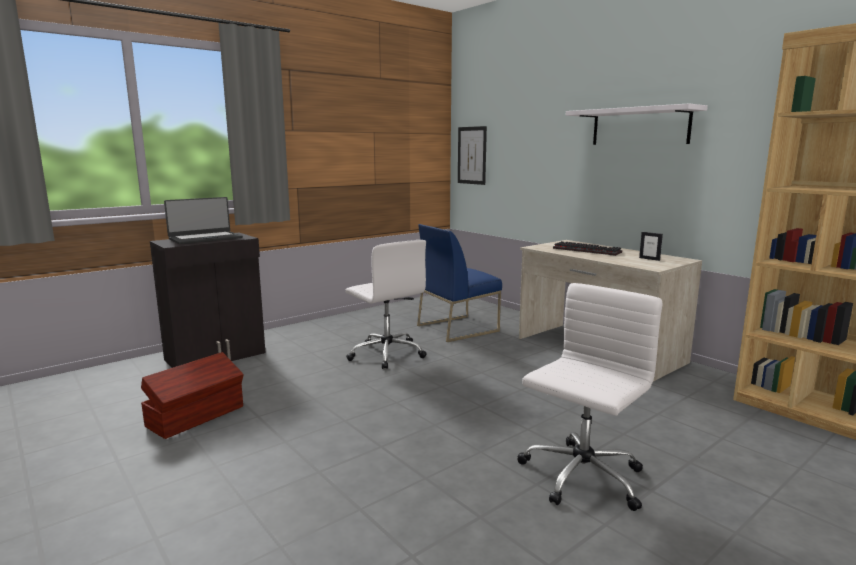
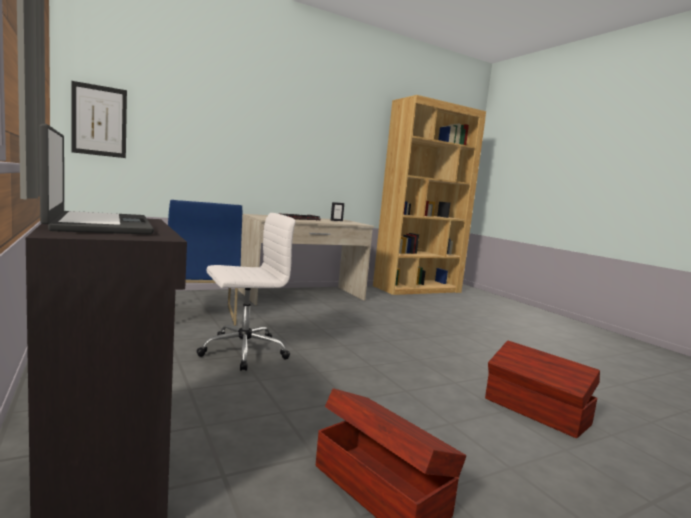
camera: 80 degrees left, 5 degrees down
(325, 495) = (536, 412): none -> brown storage box
(580, 477) = (483, 339): white office chair -> none
(639, 126) = (301, 126): white shelf -> none

